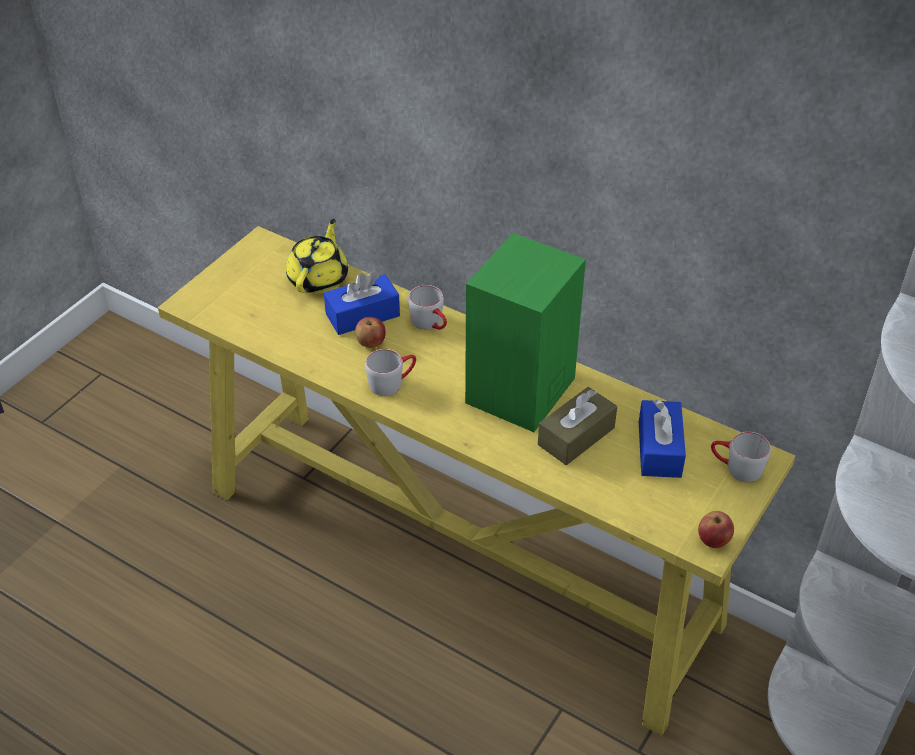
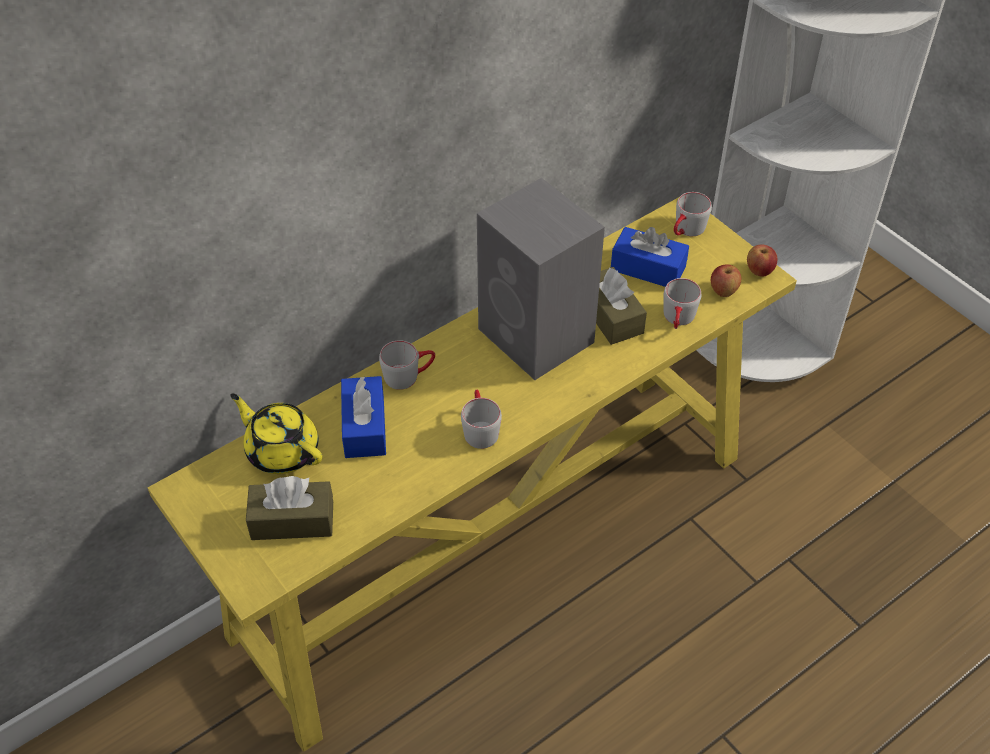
camera: 70 degrees left, 5 degrees up
(254, 304) = (292, 520): none -> brown tissue box
(371, 343) = (412, 431): apple -> apple (723, 291)
(519, 392) = (537, 337): green speaker -> grey speaker
(599, 488) = (678, 320): none -> grey mug

